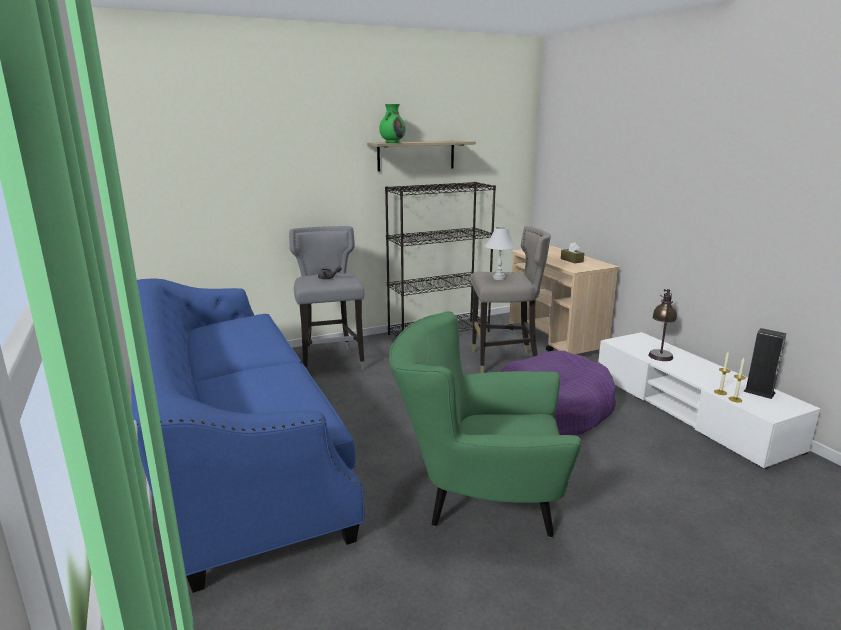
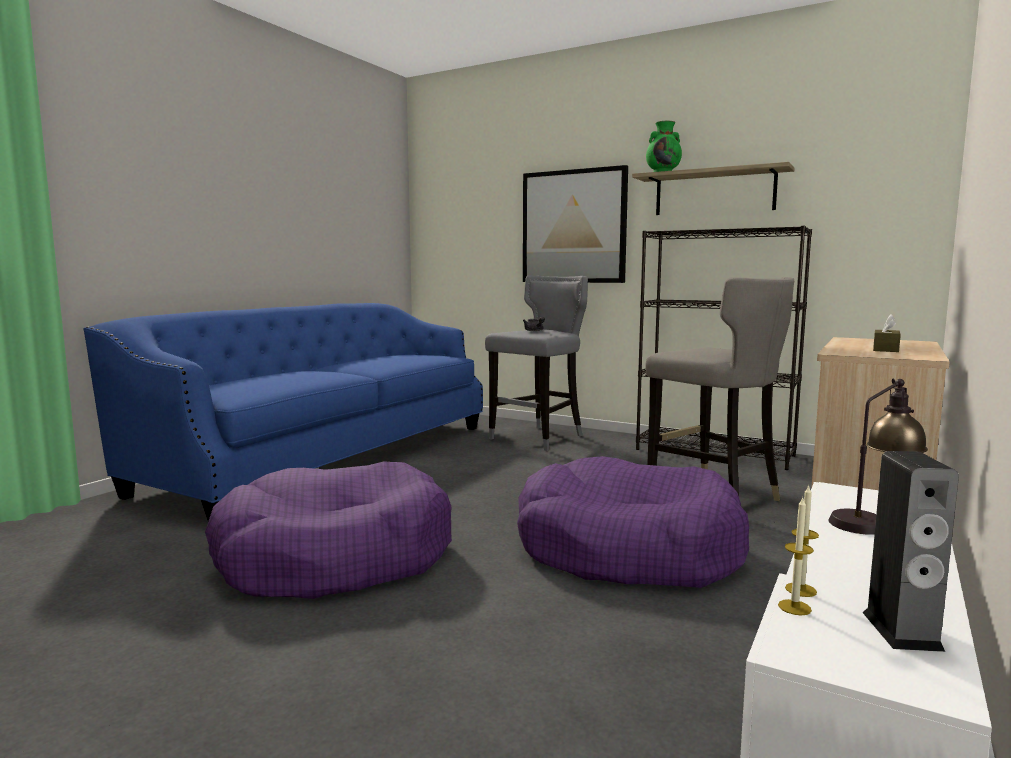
camera: 55 degrees right, 10 degrees down
(310, 181) = (574, 227): none -> picture
(478, 501) = (335, 557): green armchair -> purple dog bed
(499, 278) = (701, 350): white table lamp -> none

